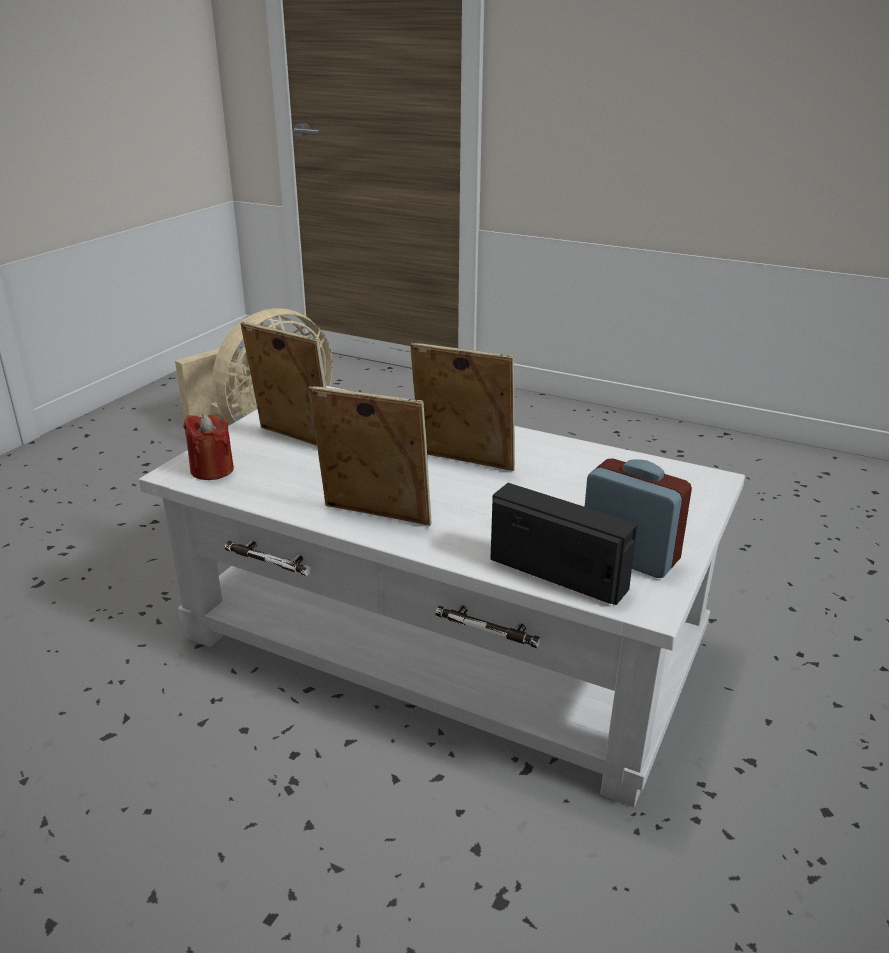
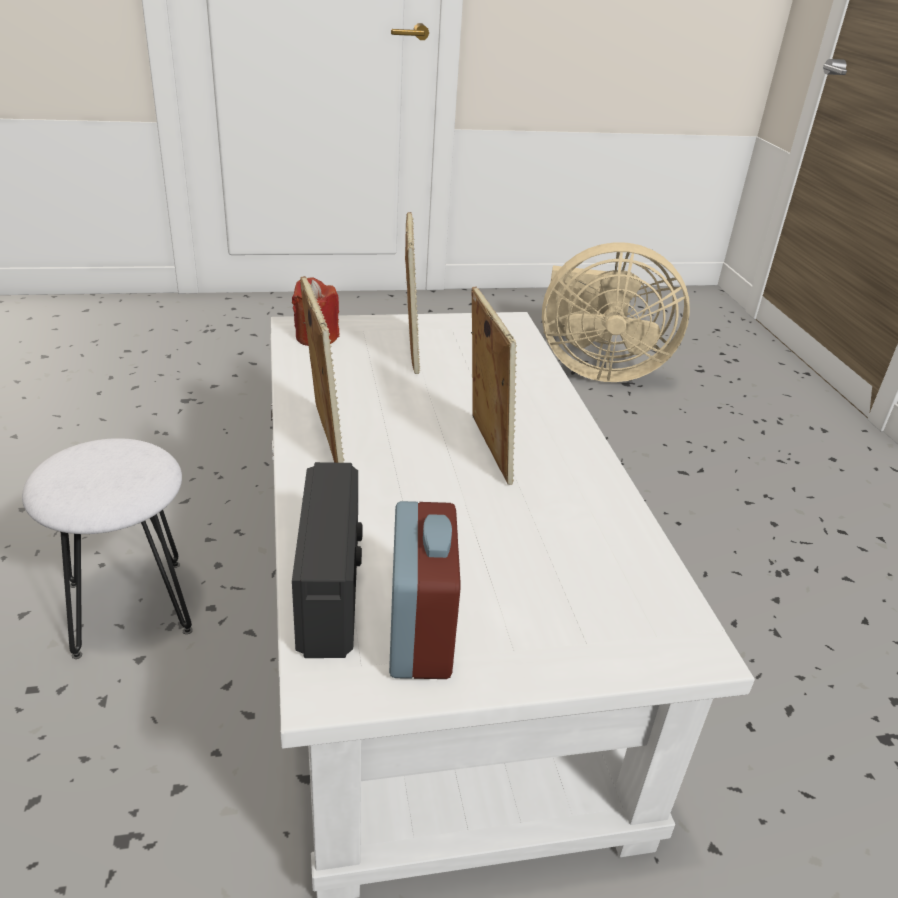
camera: 50 degrees right, 5 degrees up
(231, 809) = (129, 606): none -> white stool

